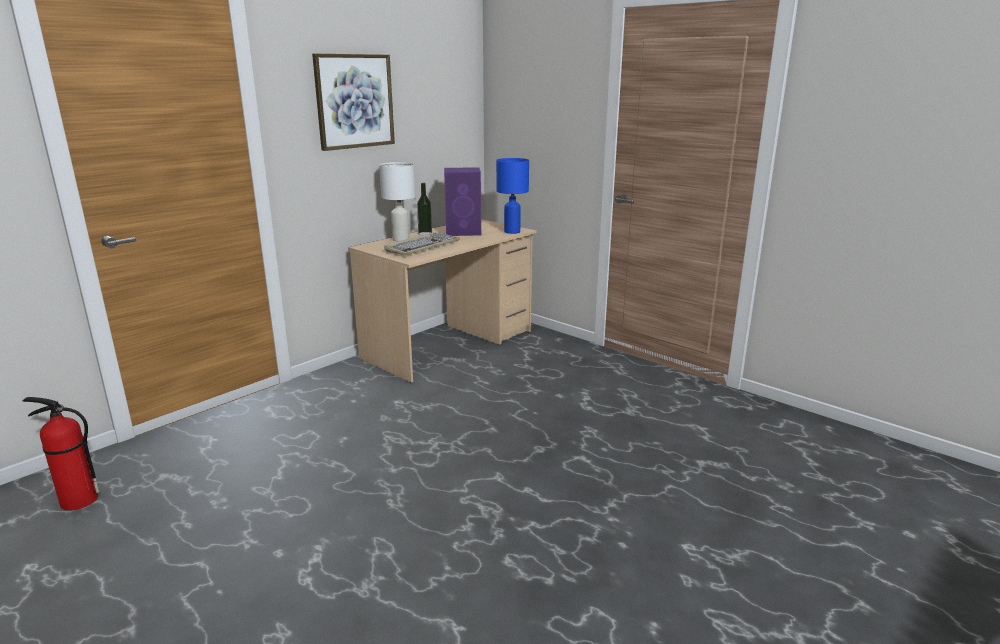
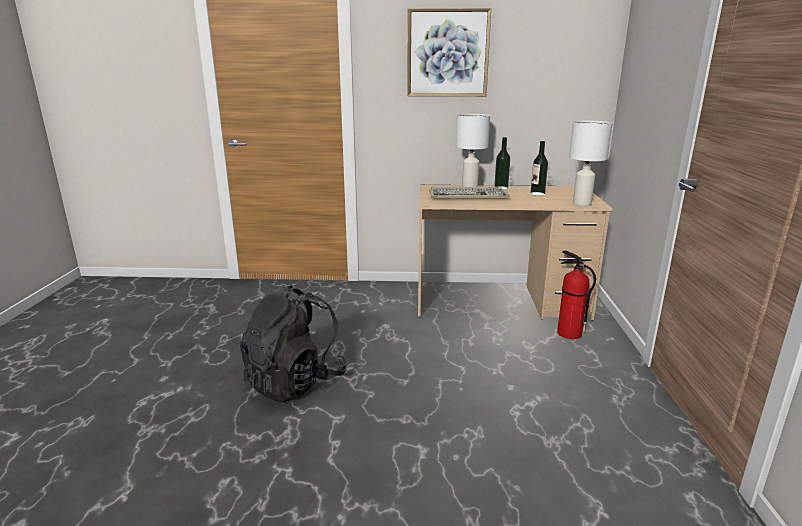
camera: 50 degrees right, 0 degrees up
(77, 501) = (167, 299): fire extinguisher -> fire extinguisher (568, 333)
(415, 477) = (295, 382): none -> black backpack
(464, 232) = (537, 194): purple speaker -> bottle
(511, 232) = (581, 203): blue table lamp -> white table lamp

